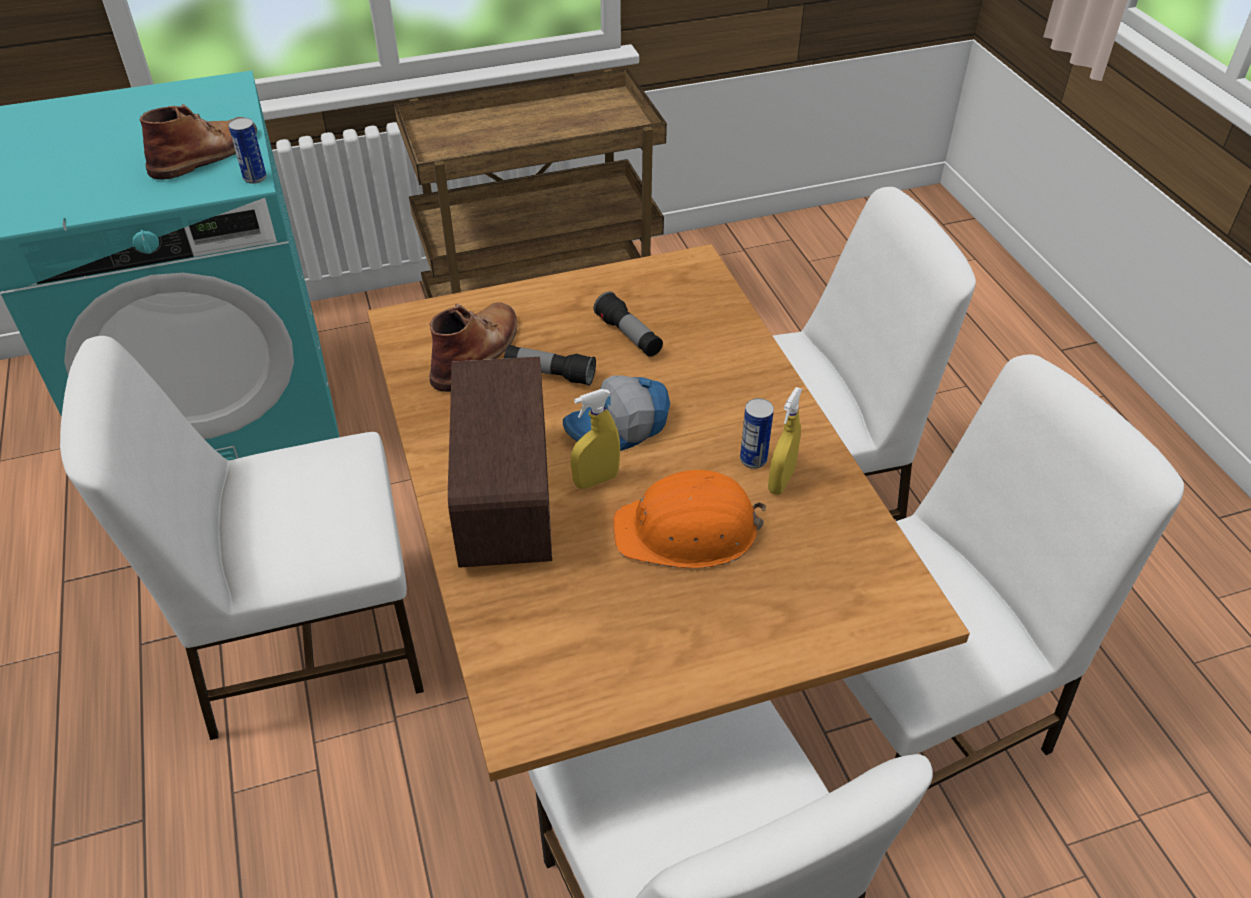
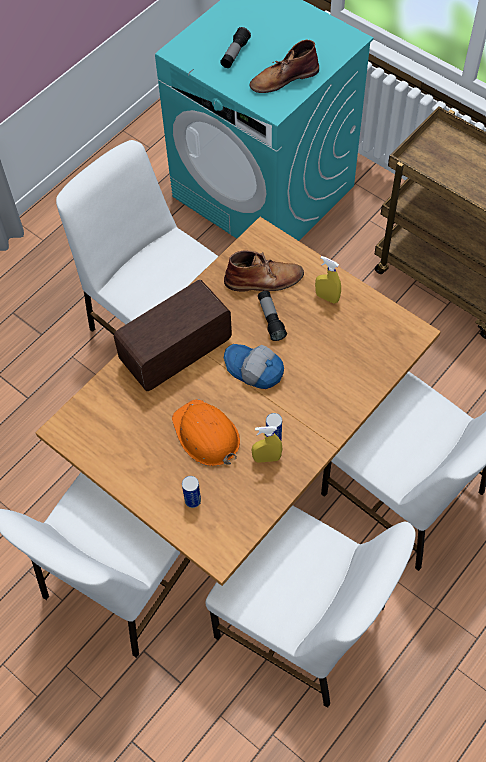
camera: 60 degrees right, 15 degrees up
(206, 154) = (283, 78): brown boot -> brown boot turned 150 degrees clockwise
(255, 178) = (280, 111): can -> can (193, 500)
(596, 480) = (212, 380): yellow spray bottle -> yellow spray bottle (327, 297)
(628, 336) = (326, 336): flashlight -> flashlight (235, 54)

